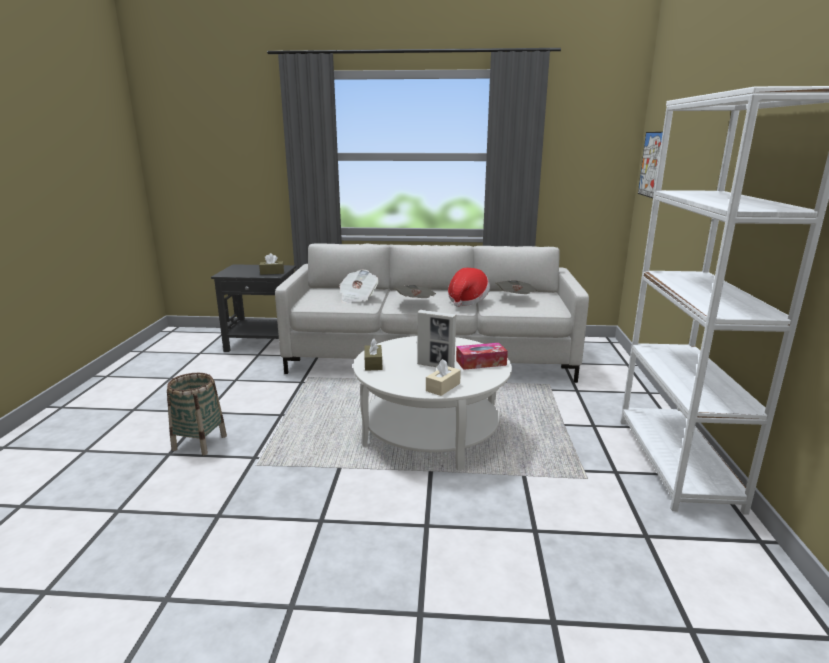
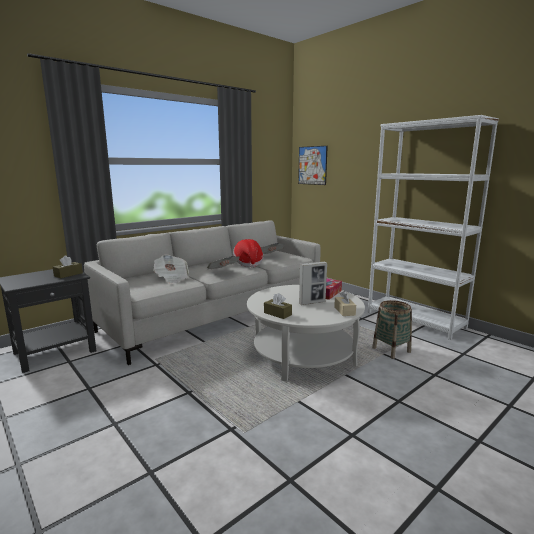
camera: 45 degrees left, 5 degrees down
(199, 443) = (162, 447): basket -> basket (391, 350)

